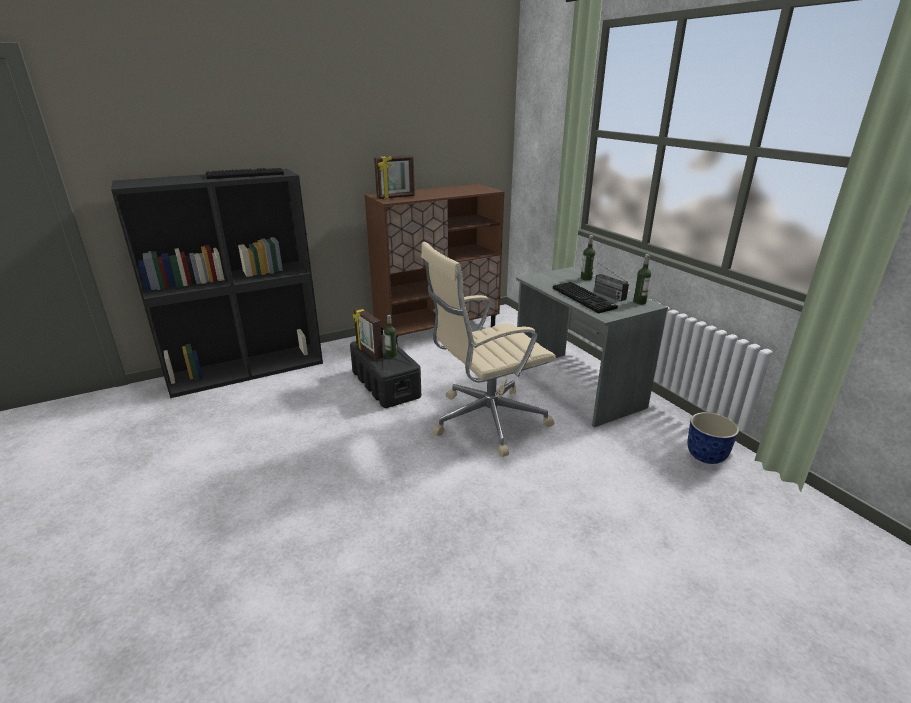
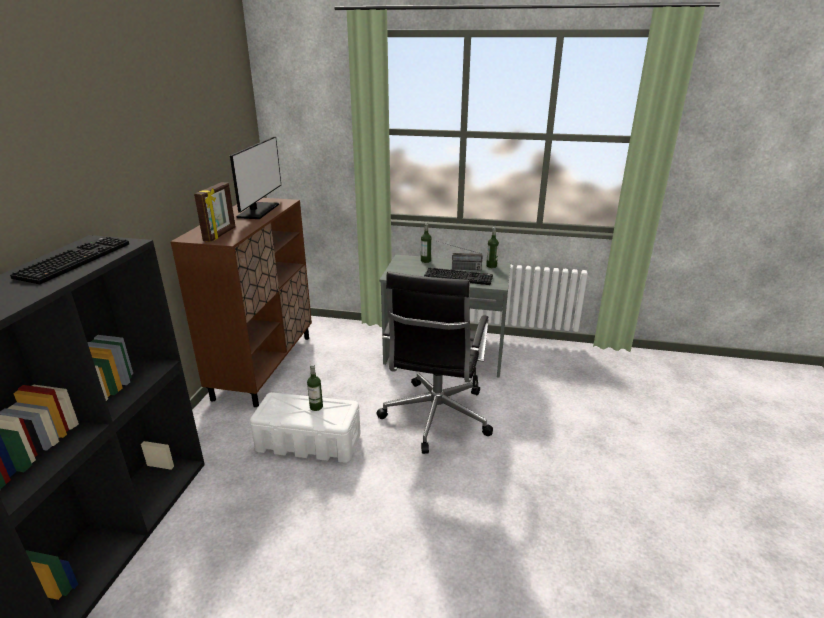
camera: 50 degrees left, 0 degrees up
(369, 352) = (291, 417): picture frame -> none
(386, 384) = (309, 442): black storage box -> white storage box
(456, 191) = (258, 211): none -> monitor
(485, 420) = (435, 418): beige office chair -> black office chair
(706, 456) = (571, 358): planter -> none

